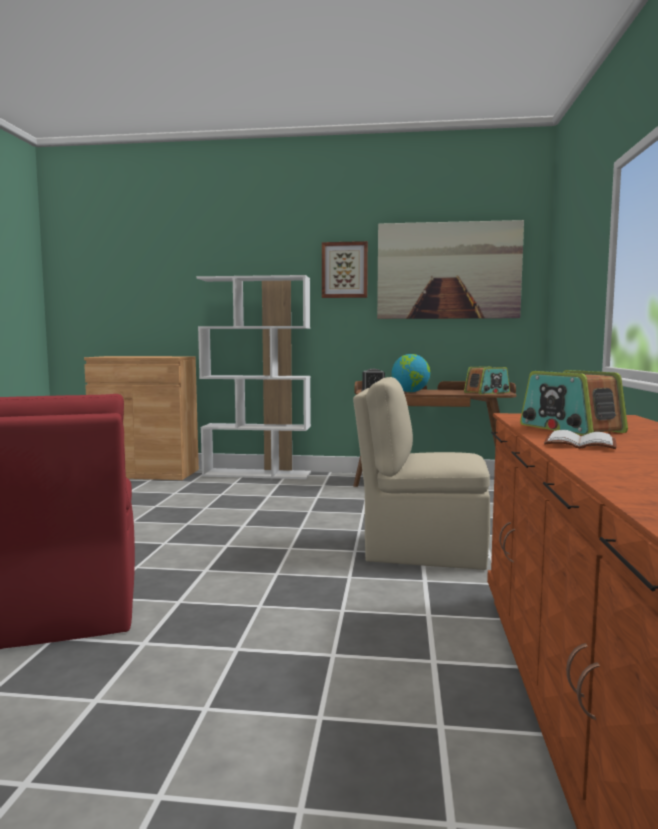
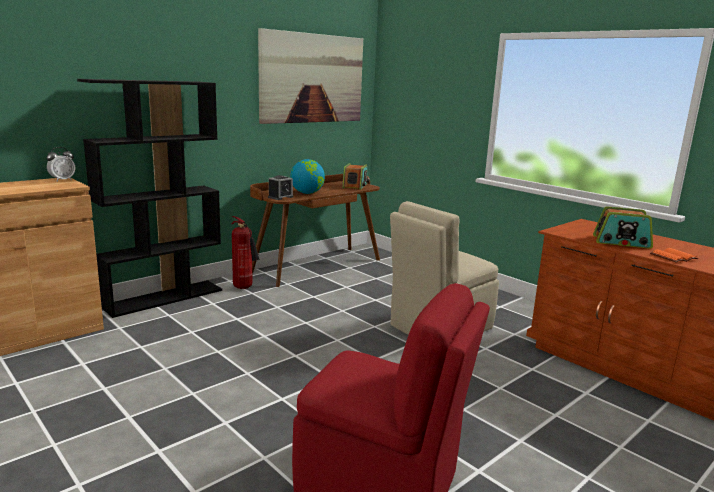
camera: 50 degrees left, 10 degrees up
(181, 356) = (62, 180): none -> alarm clock
(257, 474) = (164, 298): white bookcase -> black bookcase
(326, 481) = (245, 288): none -> fire extinguisher
(344, 270) = (229, 73): picture -> none
(581, 443) = (673, 257): white book -> orange book

